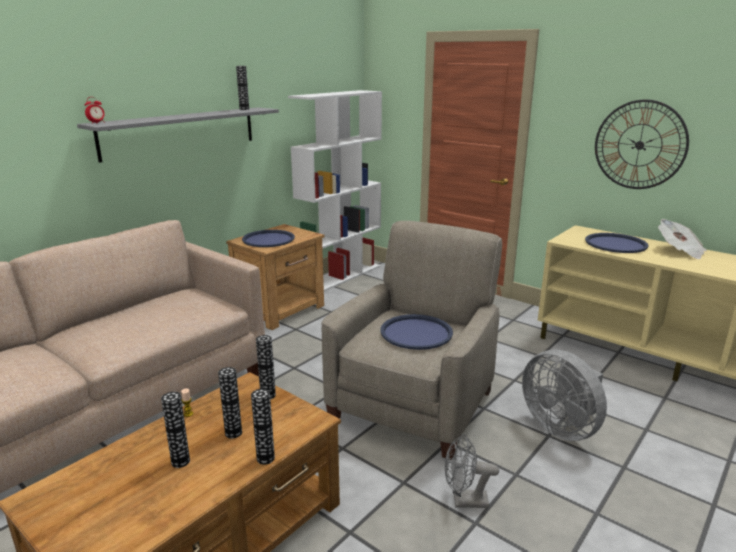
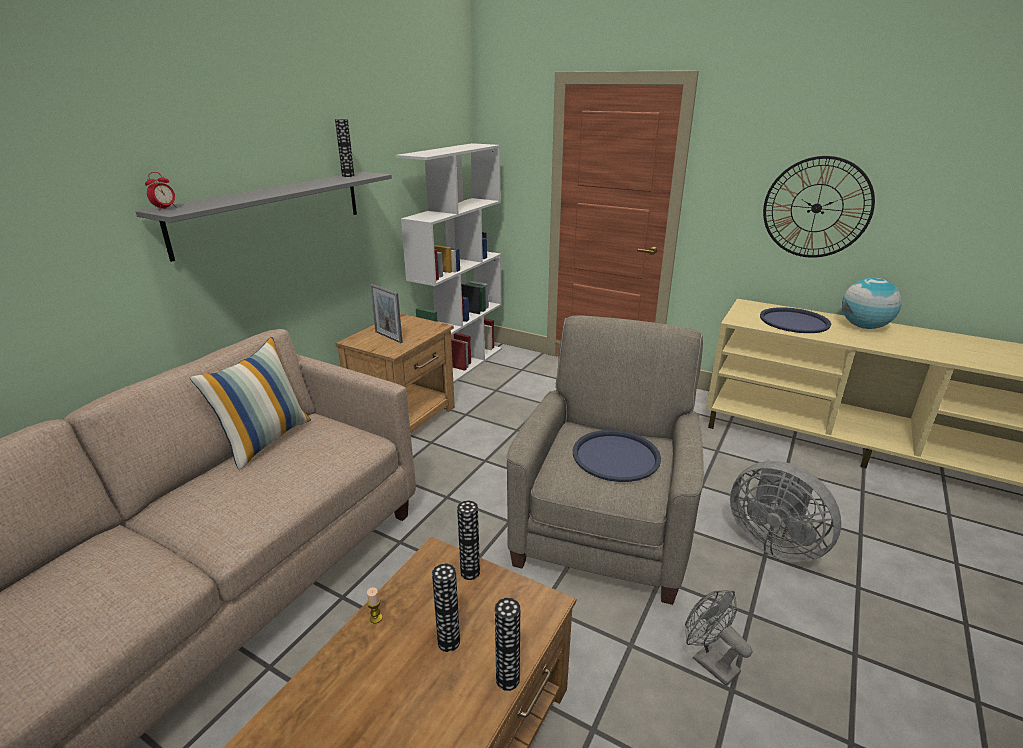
camera: 10 degrees left, 5 degrees up
(151, 300) = (265, 440): none -> pillow
(180, 461) = (395, 704): vase -> none
(268, 239) = (388, 337): blue tray -> picture frame
(464, 501) = (709, 661): grey fan -> grey fan turned 60 degrees clockwise
(680, 251) = (864, 327): newspaper -> globe

